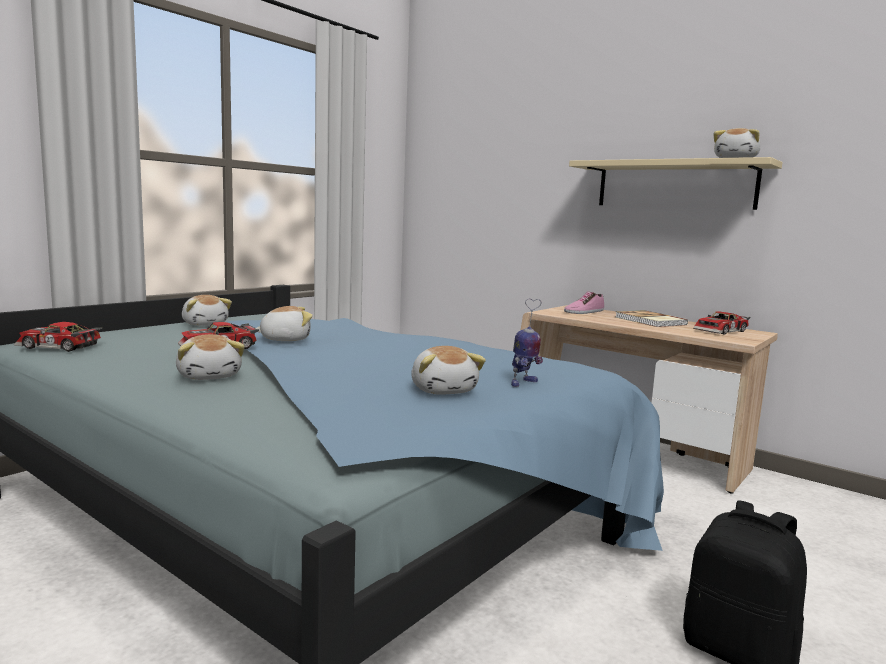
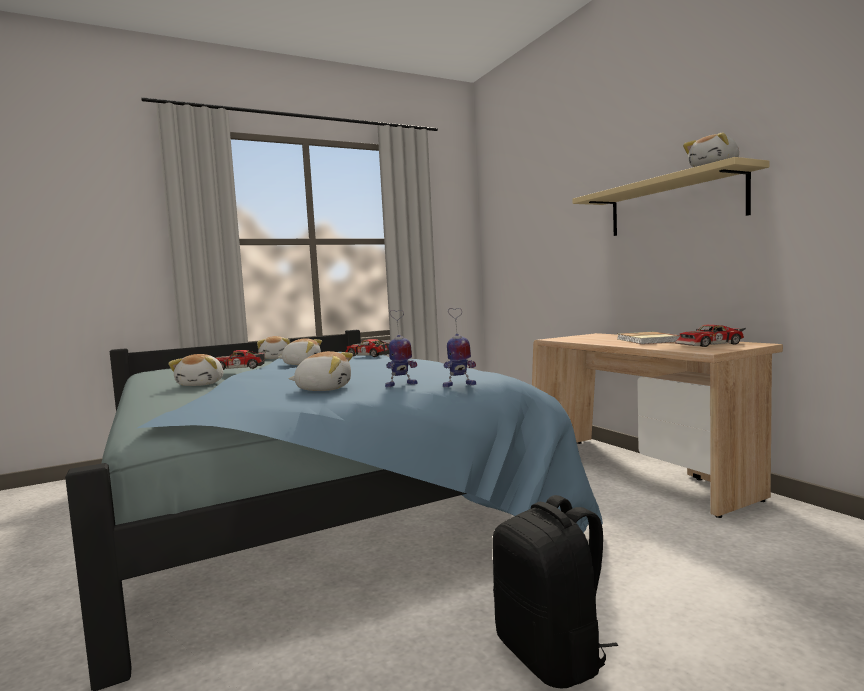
camera: 25 degrees right, 5 degrees down
(58, 347) = (157, 371): toy car -> toy car (368, 355)
(444, 390) = (324, 389): plush toy -> plush toy turned 90 degrees counterclockwise
(583, 312) = (595, 337): shoe -> none
(587, 384) = (458, 385): none -> toy robot

